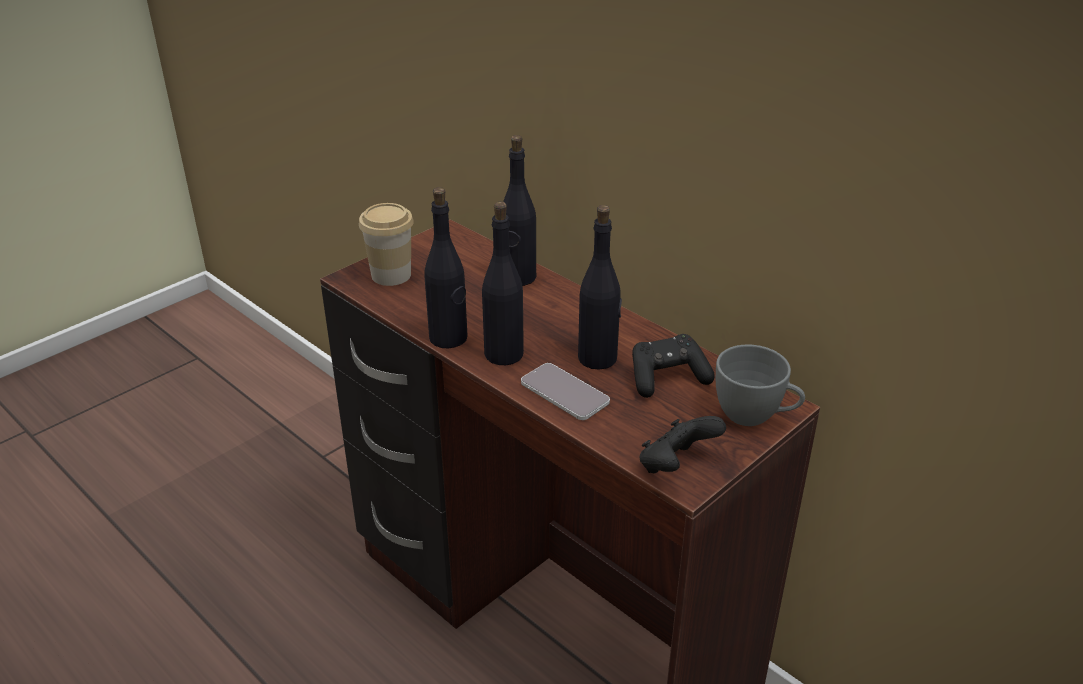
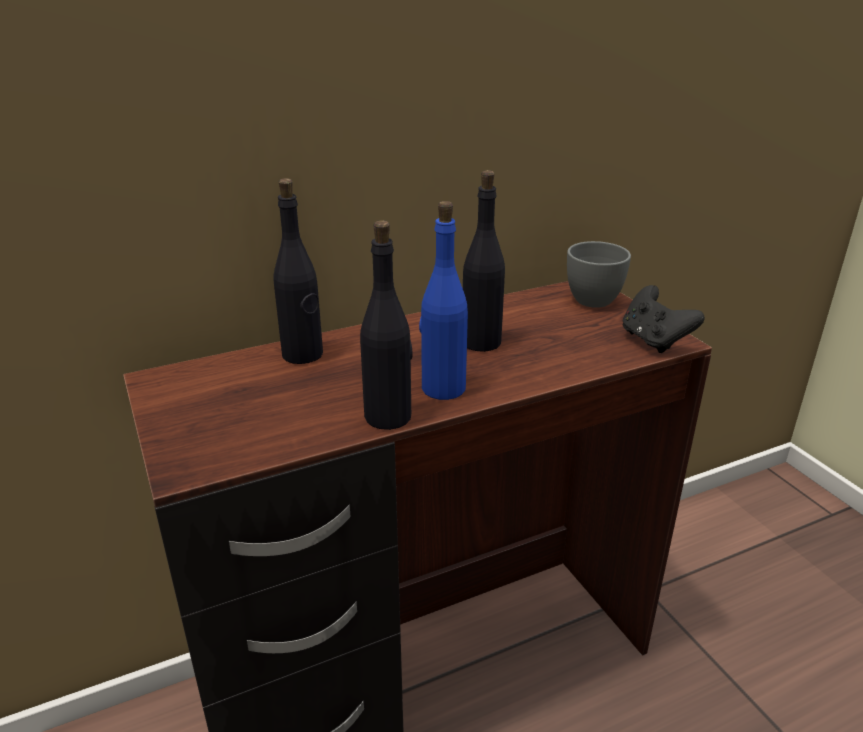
camera: 70 degrees left, 5 degrees down
(391, 275) = (211, 435): cup -> none
(504, 354) = (442, 388): black bottle -> blue bottle
(564, 393) = (528, 368): phone -> none
(667, 378) = (529, 319): black game controller -> none

